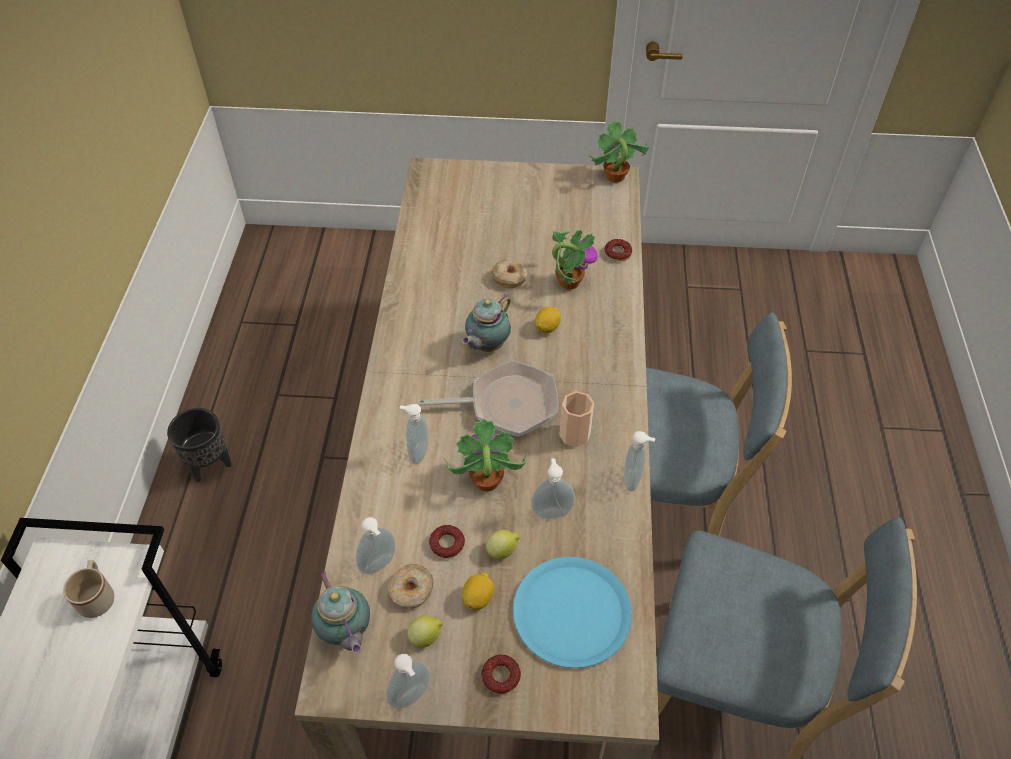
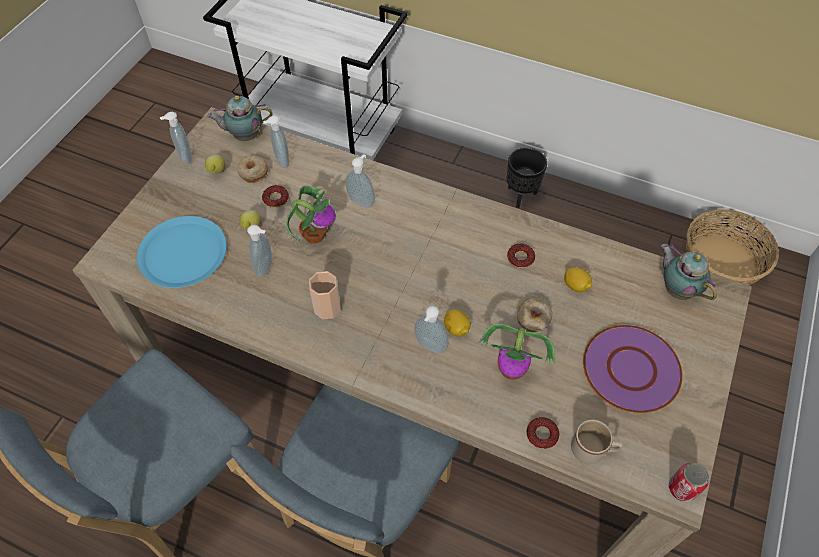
camera: 110 degrees right, 5 degrees up
(98, 596) = (345, 48): beige mug -> beige mug (592, 450)
(268, 282) = (720, 261): none -> basket
(478, 598) = (226, 205): lemon -> lemon (576, 286)
(486, 346) = (452, 275): teapot -> teapot (677, 289)
(501, 676) = (167, 202): donut -> donut (520, 258)
(506, 404) = (381, 270): frying pan -> none
(529, 213) = (631, 369): none -> purple plate
(614, 177) = (682, 488): potted plant -> can
(633, 480) = (262, 333): soap dispenser -> soap dispenser (429, 347)

